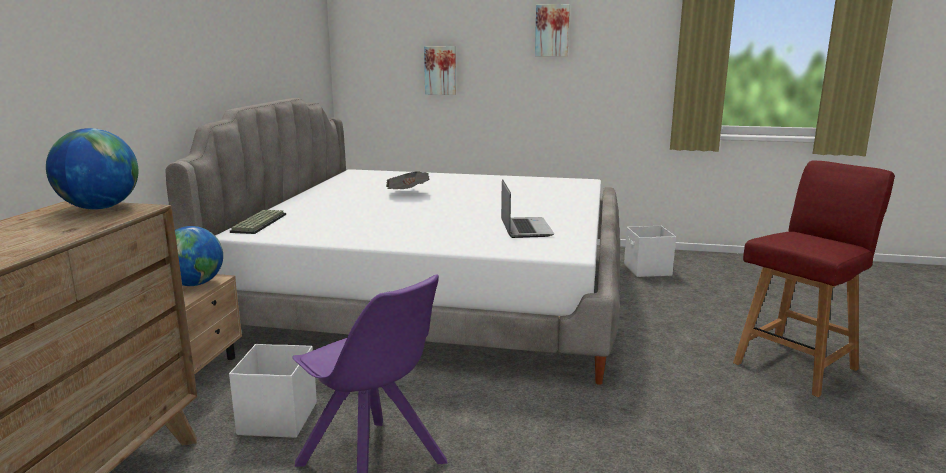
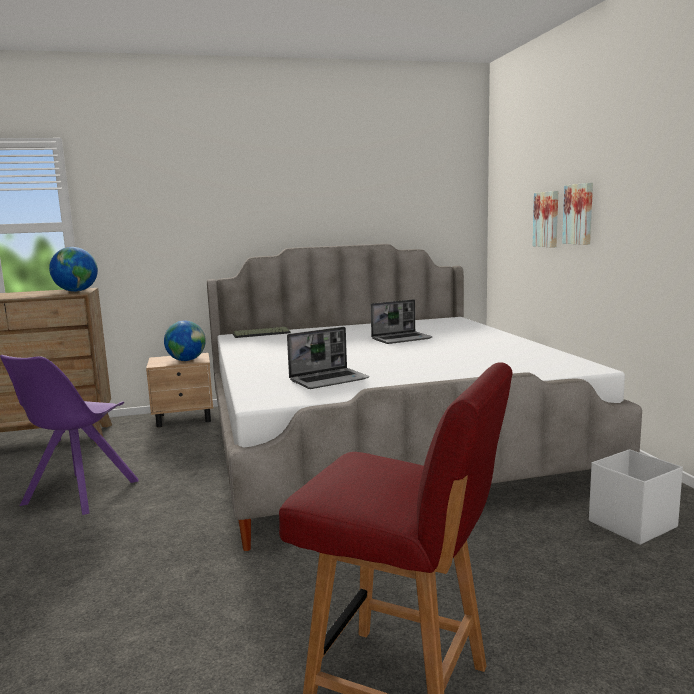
camera: 65 degrees right, 5 degrees down
(277, 419) = (131, 454): white storage box -> none
(407, 193) = (402, 339): newspaper -> laptop
(552, 30) = (637, 162): picture -> picture (579, 214)

